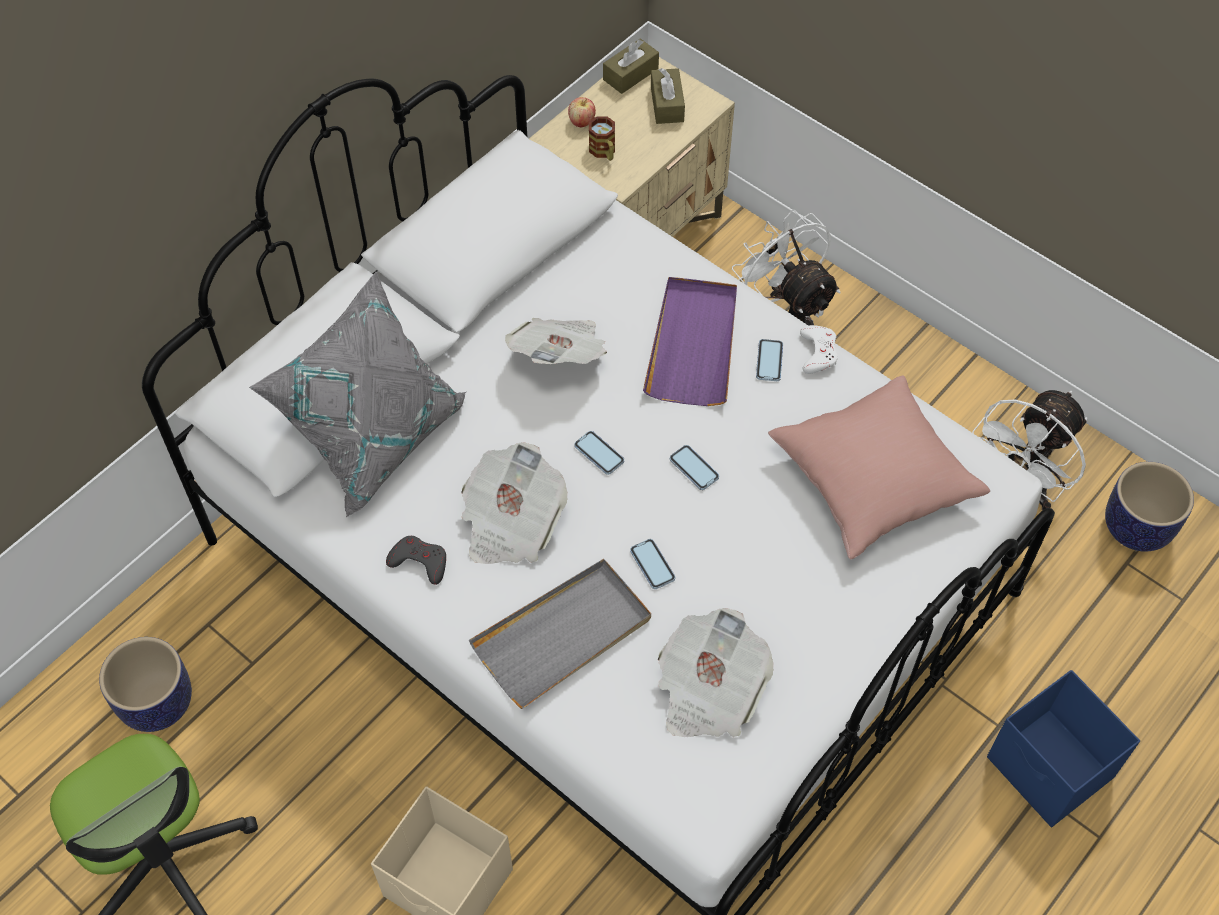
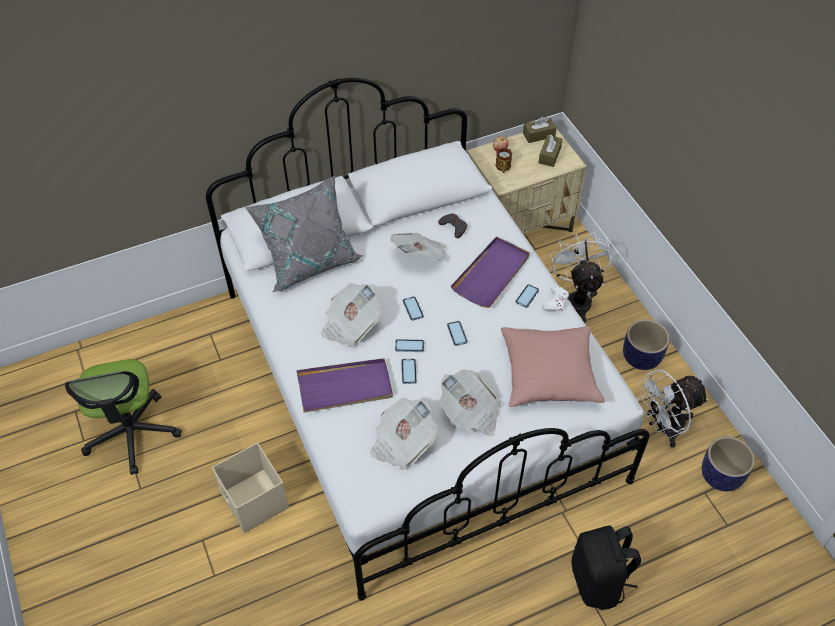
camera: 25 degrees right, 5 degrees down
(158, 702) = (168, 360): planter -> planter (641, 357)
(419, 561) = (296, 326): grey game controller -> grey game controller (453, 227)
(563, 635) = (345, 387): grey tray -> purple tray
(629, 520) = (409, 346): none -> phone
(788, 594) = (470, 413): none -> newspaper
(1050, 769) = (598, 581): blue storage box -> black backpack

